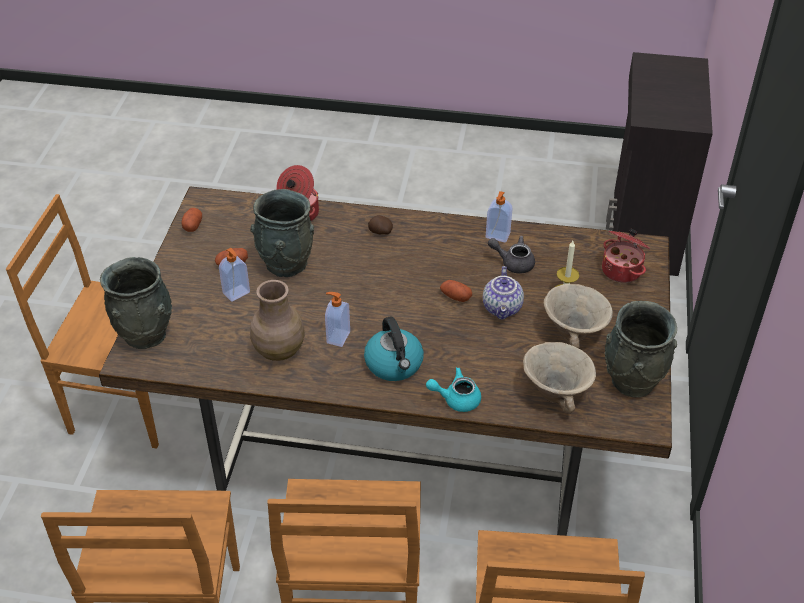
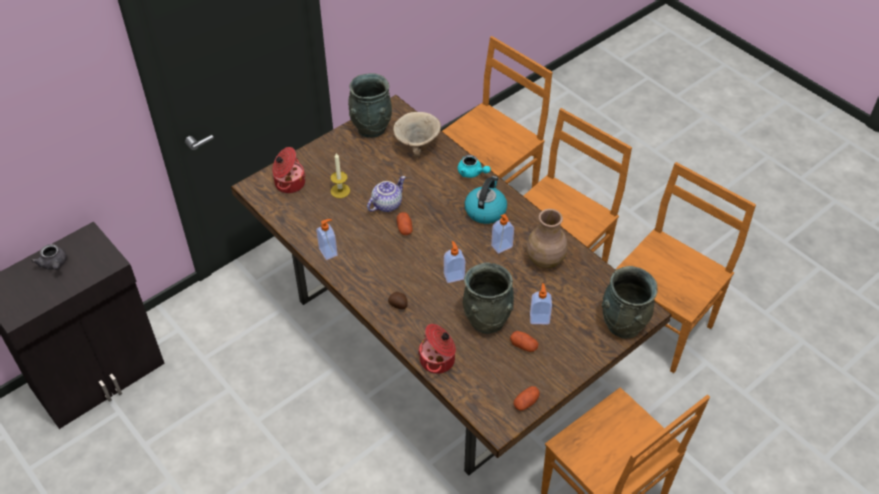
camera: 140 degrees left, 5 degrees up
(357, 283) = (454, 276): none -> soap dispenser
(513, 262) = (343, 228): grey teapot -> grey teapot (54, 264)
(575, 332) = (366, 167): beige bowl -> none

